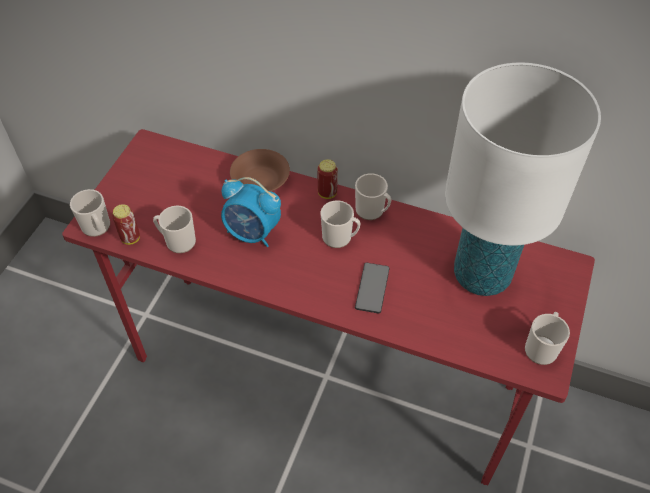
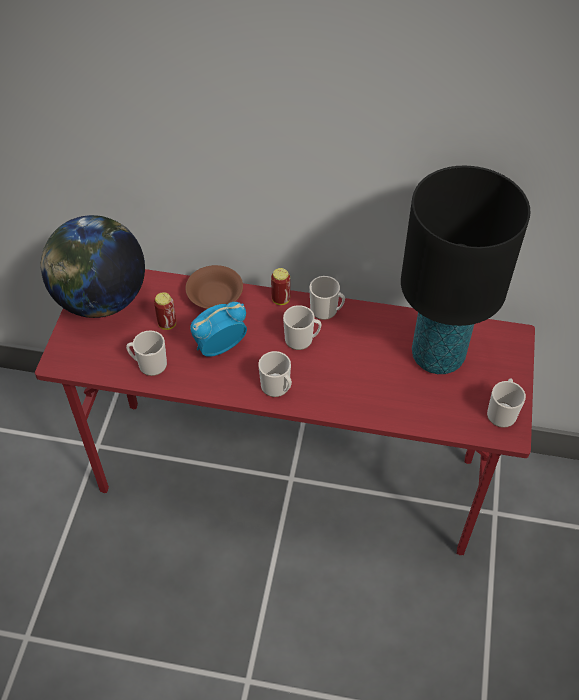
camera: 10 degrees left, 0 degrees up
(97, 228) = (68, 363): mug -> mug (277, 388)
(130, 238) = (103, 368): can -> can (167, 324)
(147, 169) = (101, 300): none -> globe
(252, 233) = (219, 347): alarm clock -> alarm clock turned 135 degrees clockwise
(372, 288) = (341, 382): phone -> none
(482, 274) = (437, 355): white table lamp -> black table lamp

